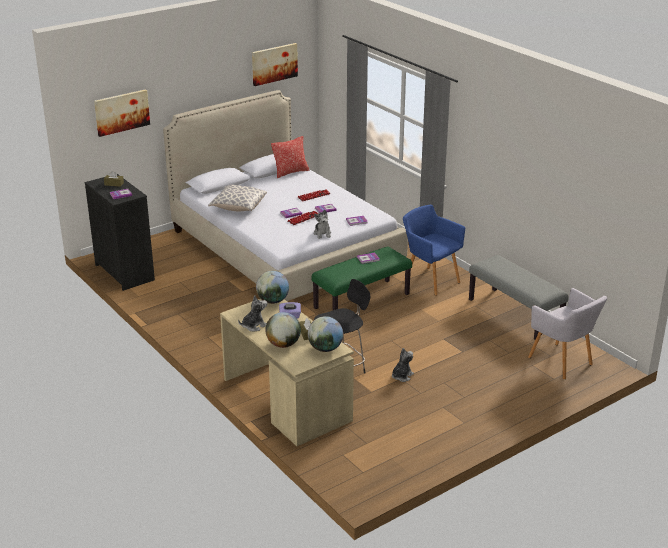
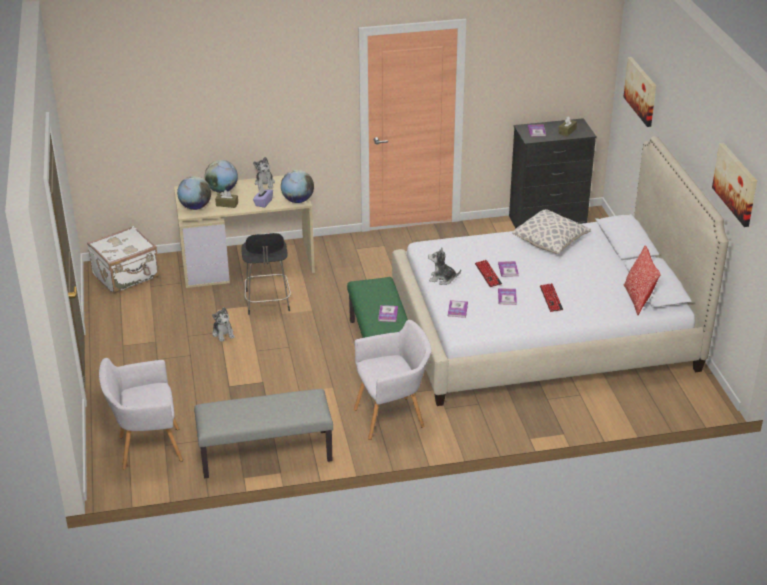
camera: 115 degrees right, 5 degrees up
(361, 465) = (127, 276): none -> white suitcase
(430, 280) = (392, 417): blue armchair -> grey armchair

